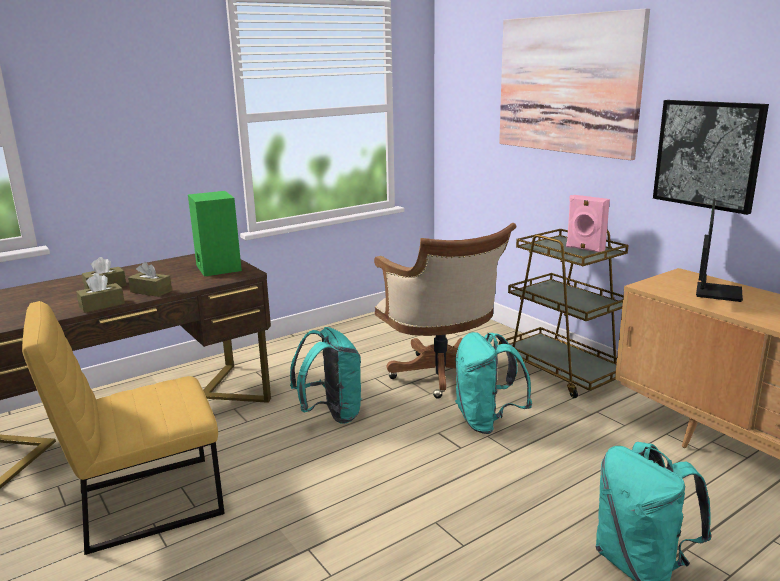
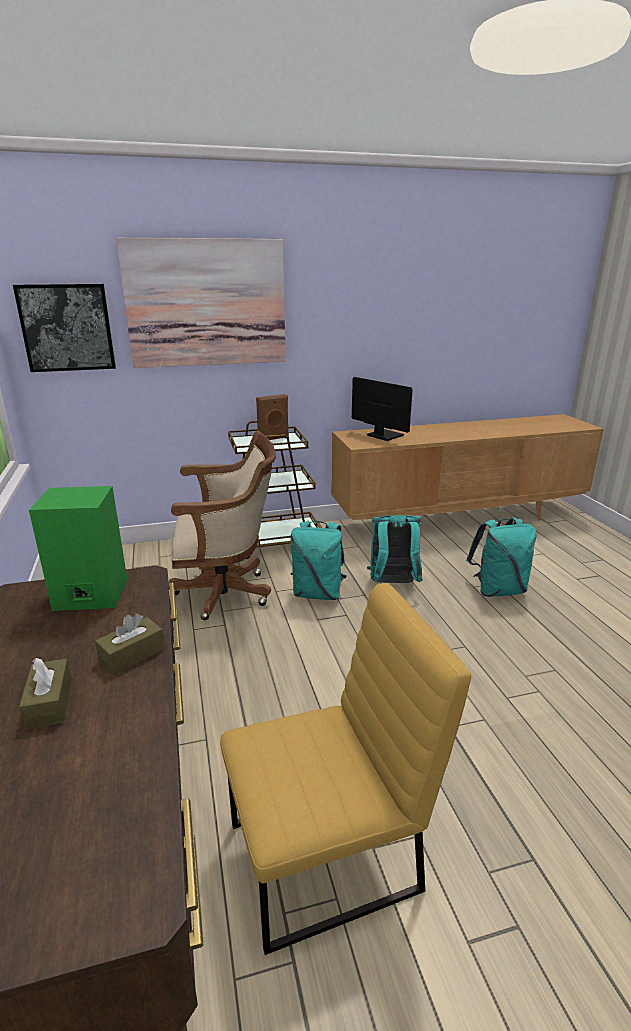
camera: 70 degrees left, 5 degrees up
(102, 305) = (149, 705): brown tissue box -> none
(145, 503) = (329, 855): yellow chair -> yellow chair turned 105 degrees counterclockwise
(331, 414) = (242, 672): turquoise backpack -> turquoise backpack (393, 584)
(584, 249) = (273, 439): pink speaker -> brown speaker
(708, 154) = (340, 348): picture -> picture (67, 328)

